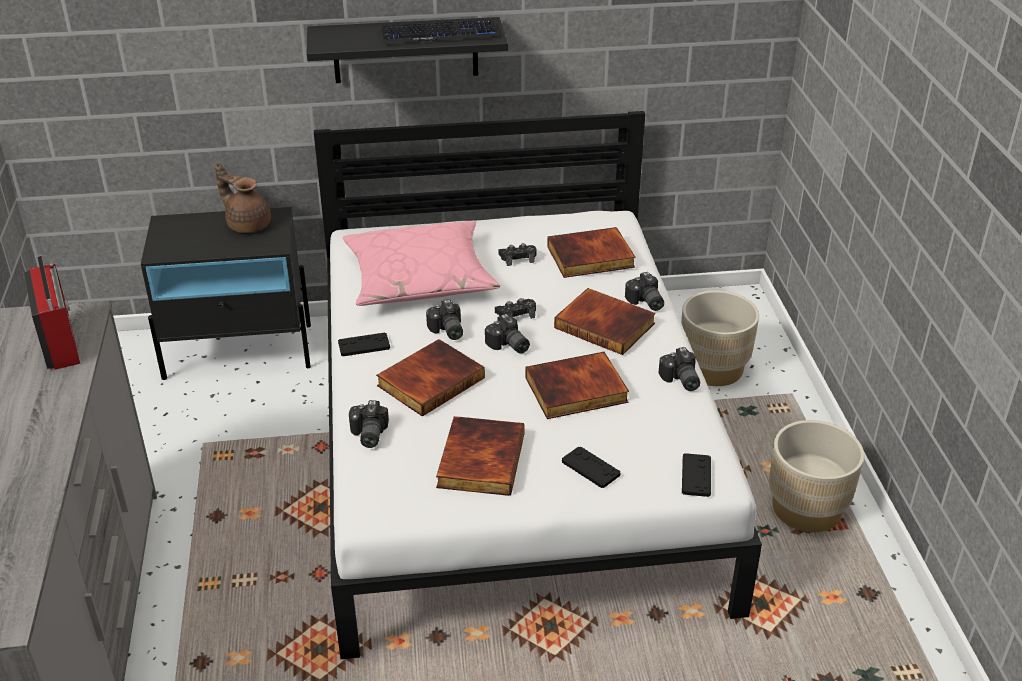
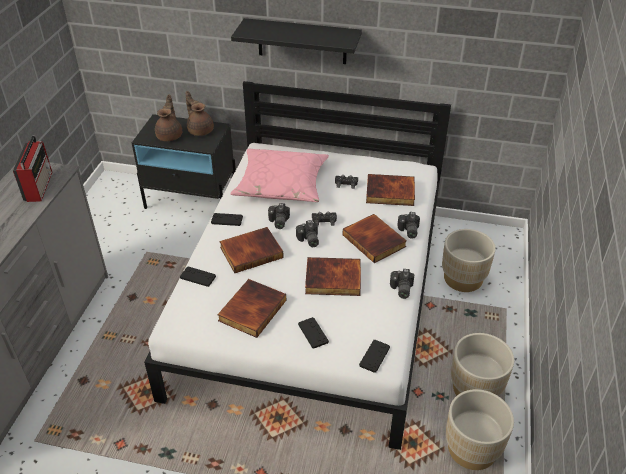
camera: 20 degrees right, 5 degrees up
(202, 241) = (170, 135): none -> brown teapot
(367, 435) = (198, 277): camera -> black game controller
(439, 34) = (316, 36): keyboard -> none
(843, 587) = (472, 448): none -> beige planter

